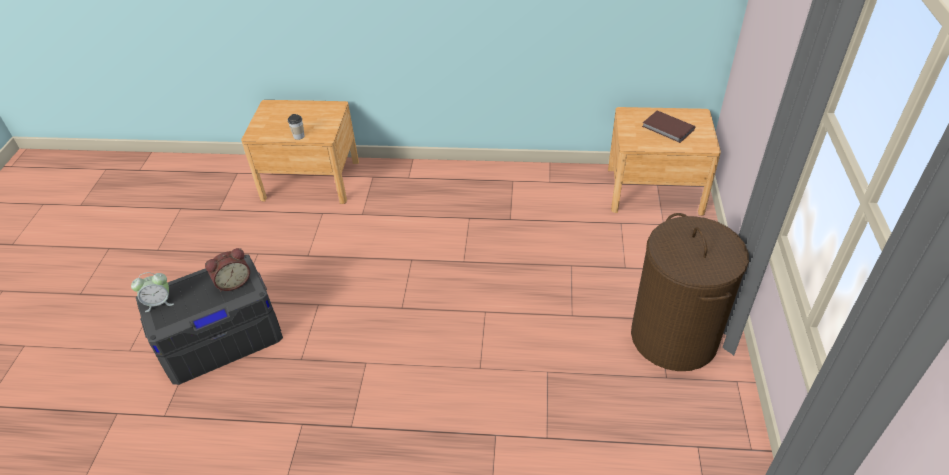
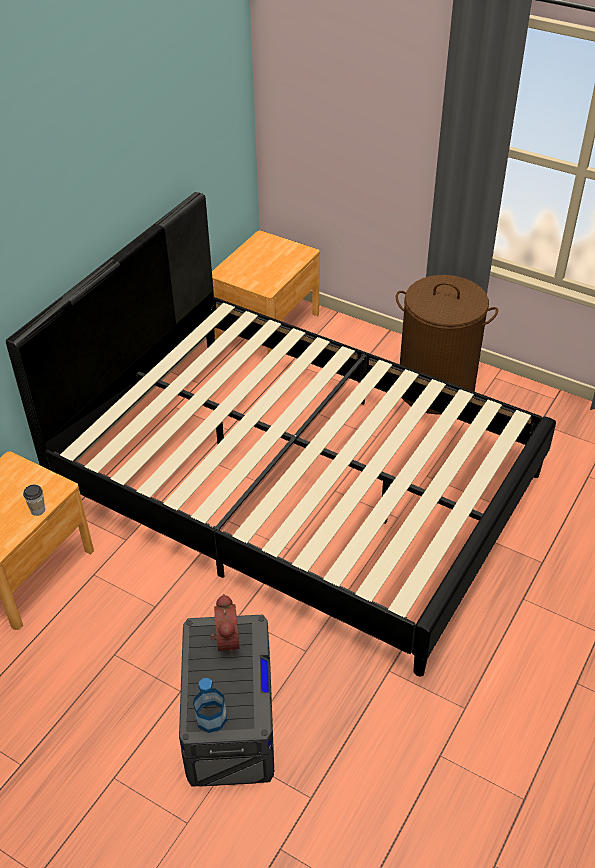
camera: 65 degrees left, 0 degrees up
(159, 302) = (211, 718): alarm clock -> bottle
(477, 284) = (298, 483): none -> black bed
(668, 129) = (265, 261): brown book -> none

